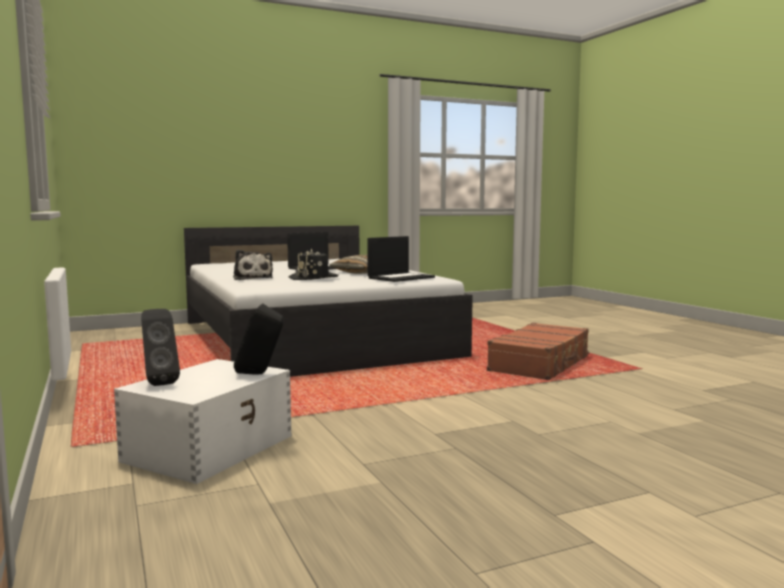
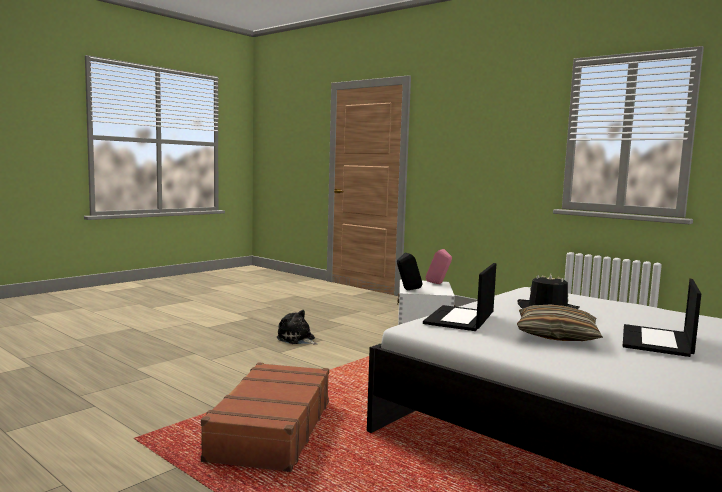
camera: 155 degrees right, 0 degrees up
(159, 383) = (438, 284): black speaker -> pink speaker
(252, 278) = (606, 306): plush toy -> plush toy (297, 339)

